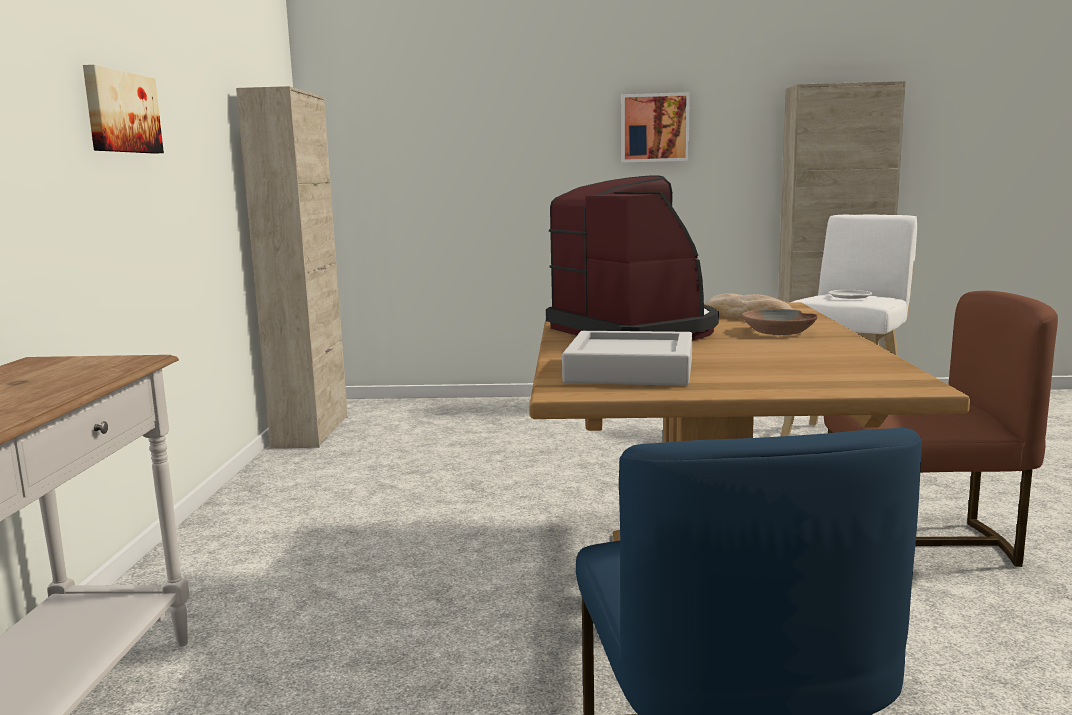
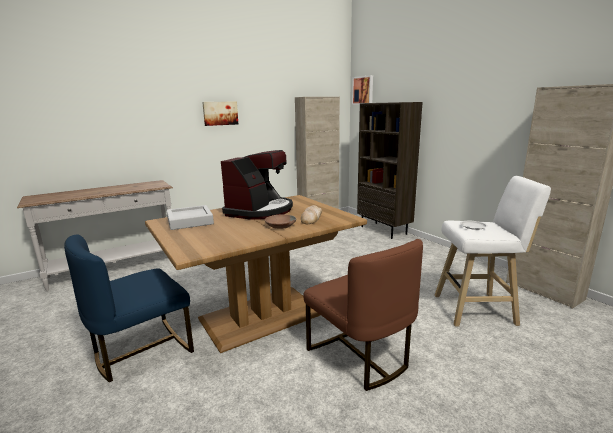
camera: 55 degrees right, 5 degrees up
(480, 405) = (384, 230): none -> brown bookcase
(654, 128) = (476, 110): picture -> picture (363, 90)

